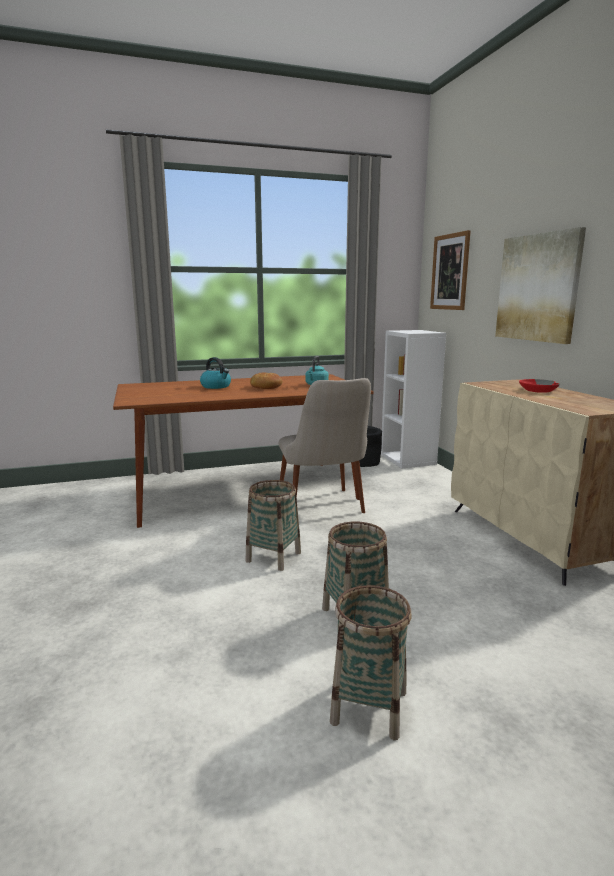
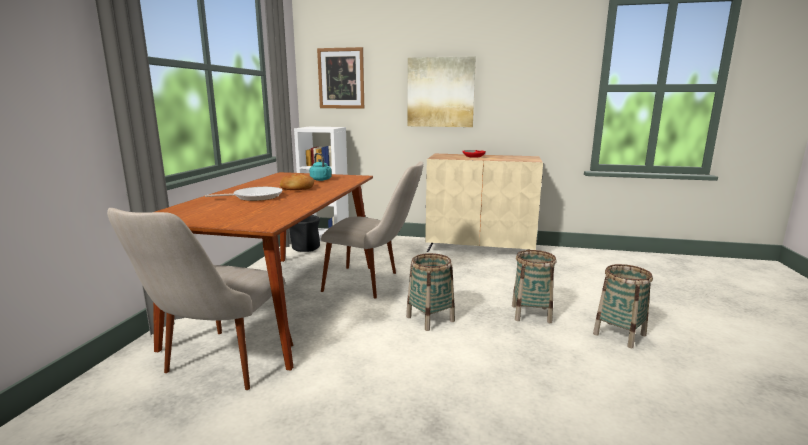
camera: 60 degrees left, 0 degrees up
(125, 506) = (218, 369): none -> beige chair
(216, 386) = (255, 197): kettle -> frying pan

